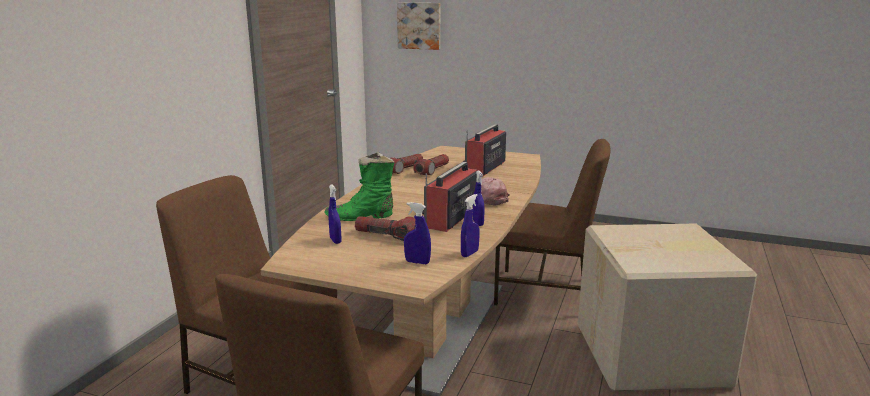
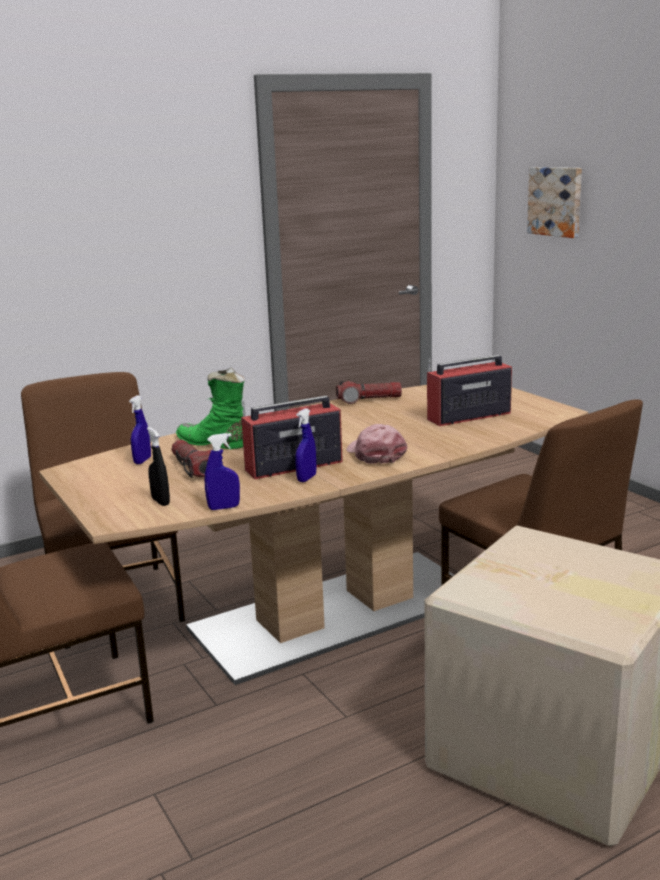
camera: 40 degrees right, 0 degrees up
(417, 262) = (160, 501): blue spray bottle -> black spray bottle
(432, 170) = (397, 407): flashlight -> none

